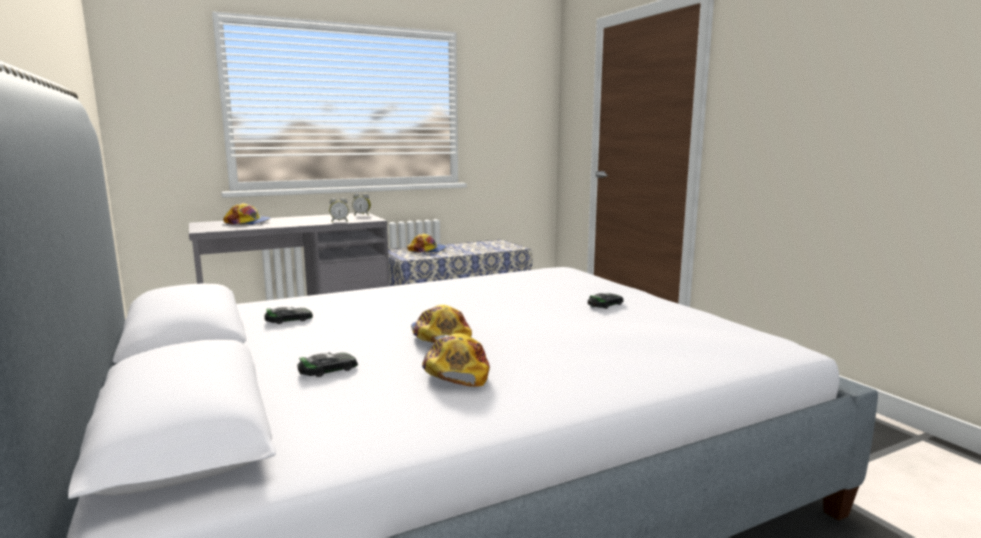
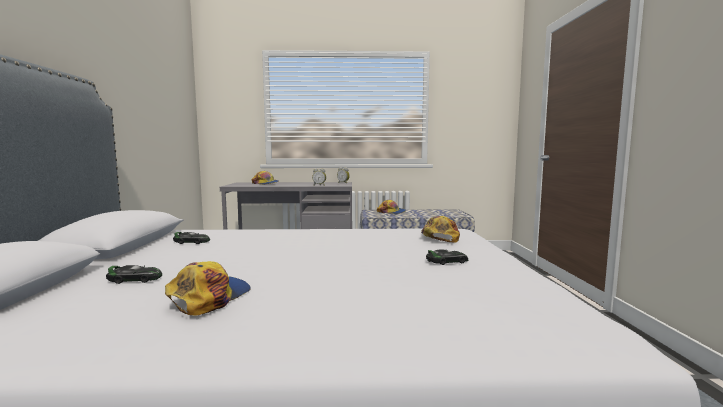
camera: 25 degrees right, 5 degrees down
(440, 337) = (256, 267): cap -> cap (439, 237)

